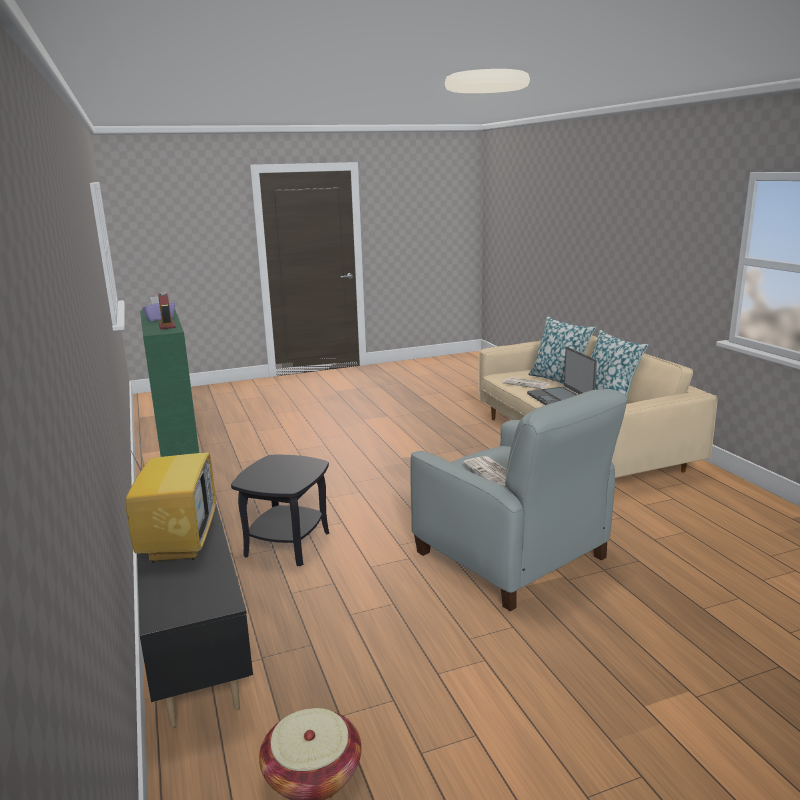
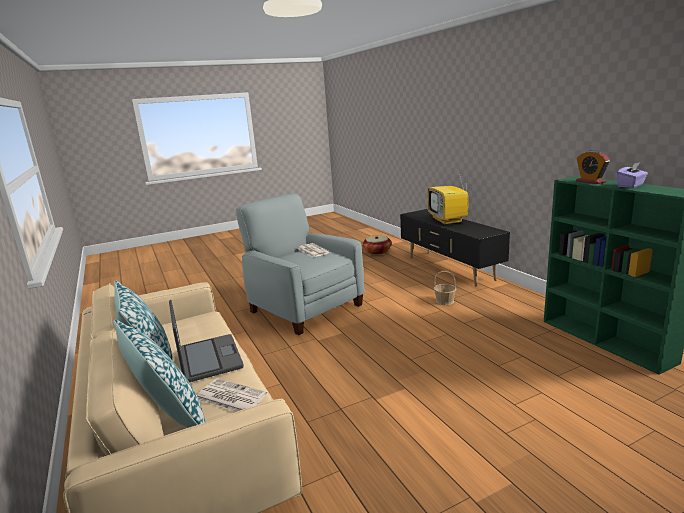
camera: 175 degrees right, 0 degrees up
(287, 544) = (445, 301): black side table -> basket

